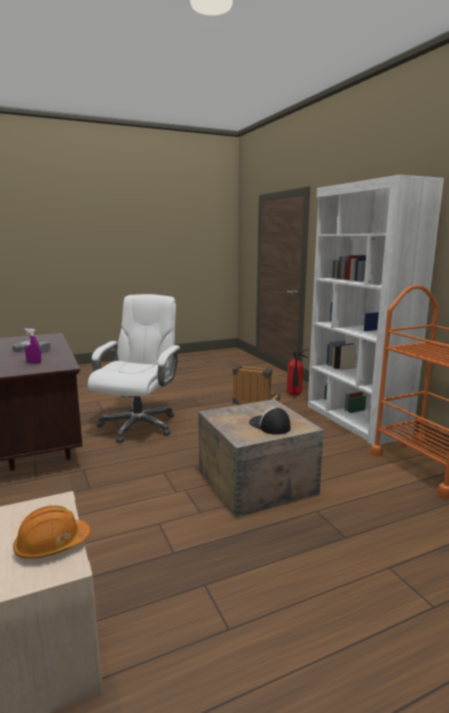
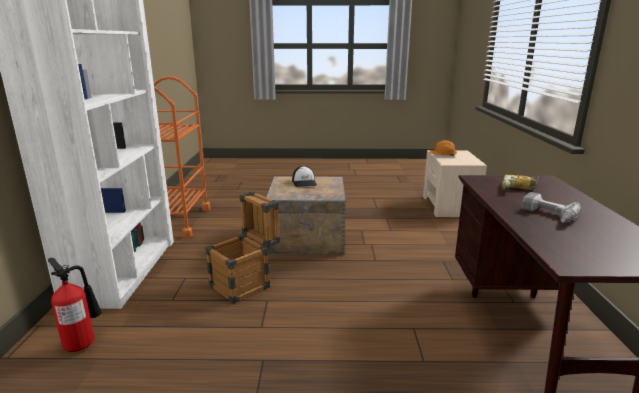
camera: 155 degrees left, 5 degrees up
(34, 362) = (519, 188): purple spray bottle -> power drill
(138, 425) = (385, 333): white office chair -> none

